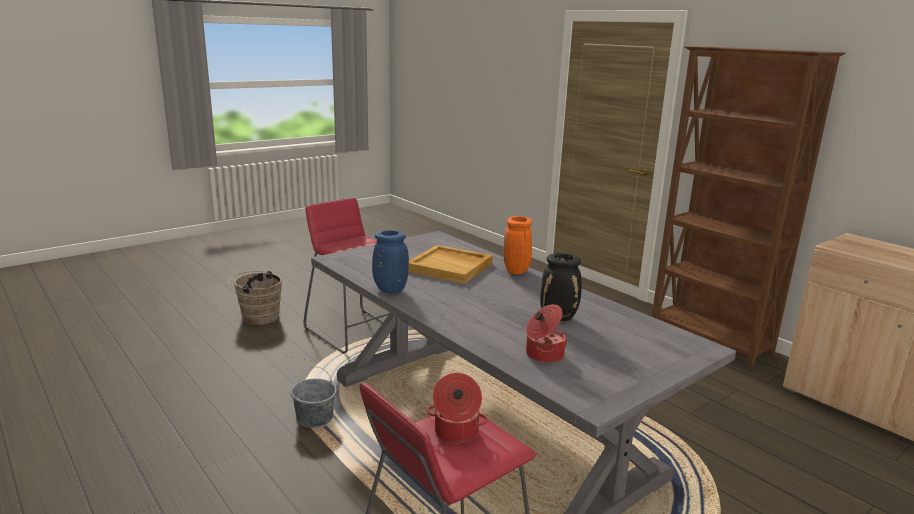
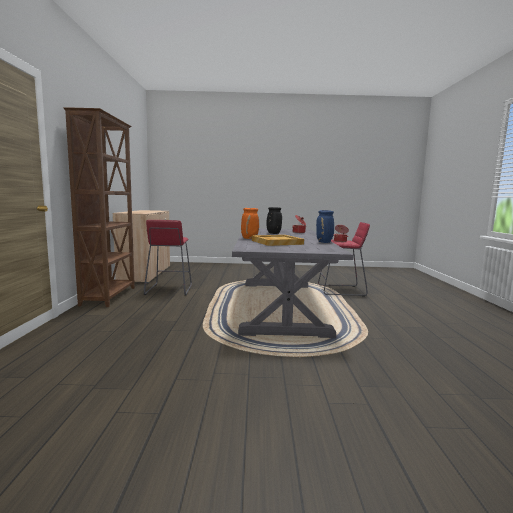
camera: 140 degrees left, 10 degrees down
(258, 316) = (385, 425): brown bucket -> none
(314, 418) = (360, 327): grey bucket -> none
(353, 331) = (291, 367): red stool -> red stool (169, 290)

